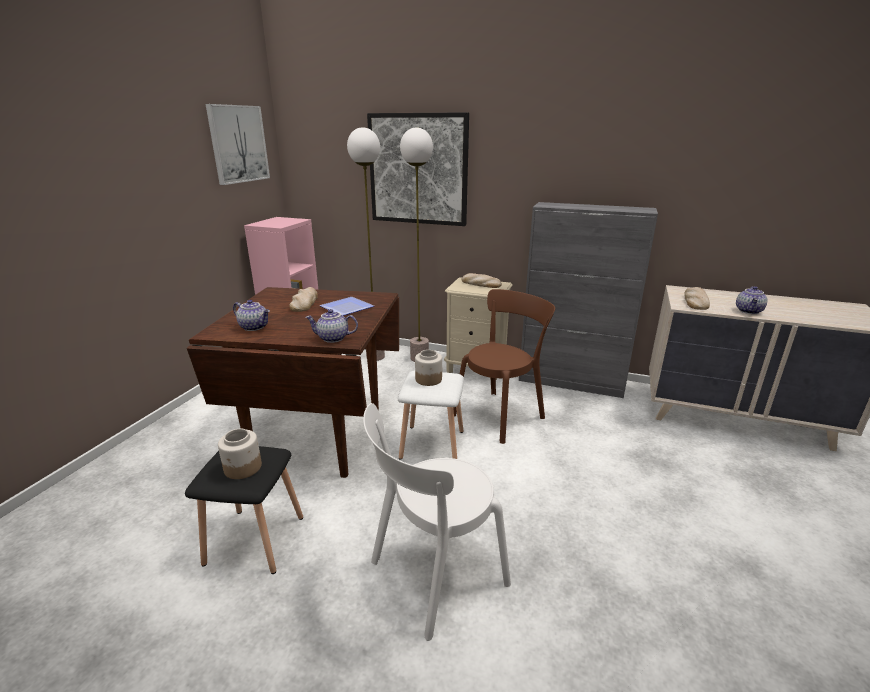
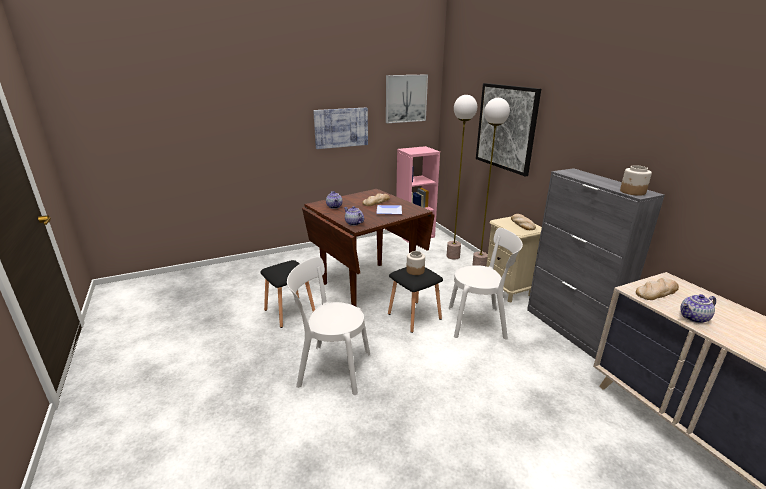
camera: 45 degrees right, 0 degrees up
(156, 198) = (341, 127): none -> picture
(243, 468) = (284, 270): jar -> jar (632, 192)
(432, 445) = (414, 317): white stool -> black stool
(500, 414) = (480, 322): brown chair -> white chair

